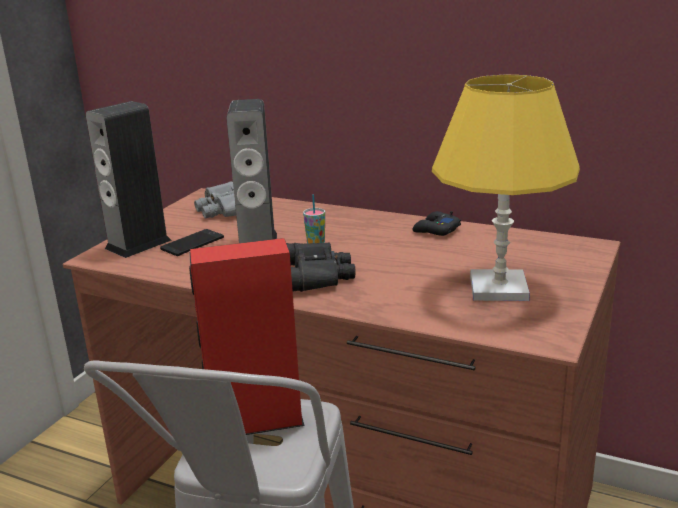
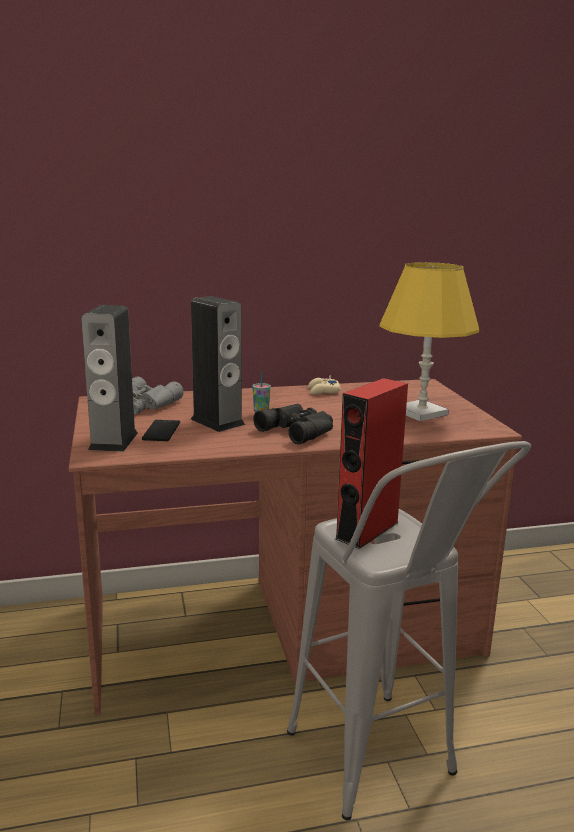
camera: 40 degrees left, 5 degrees down
(436, 230) = (323, 391): black game controller -> beige game controller

